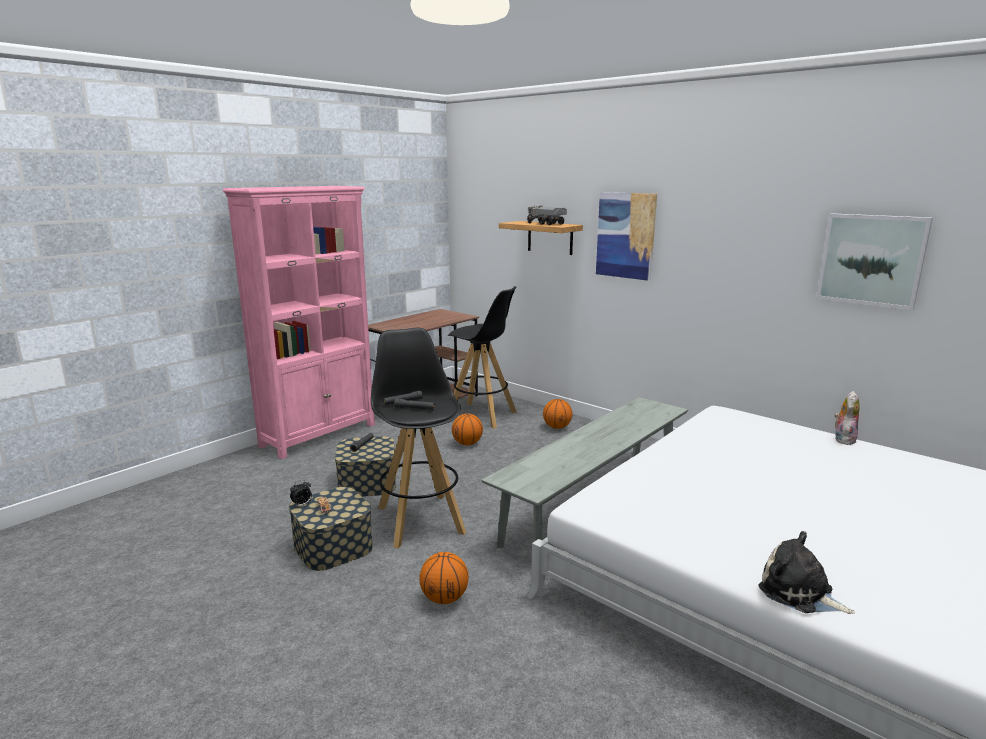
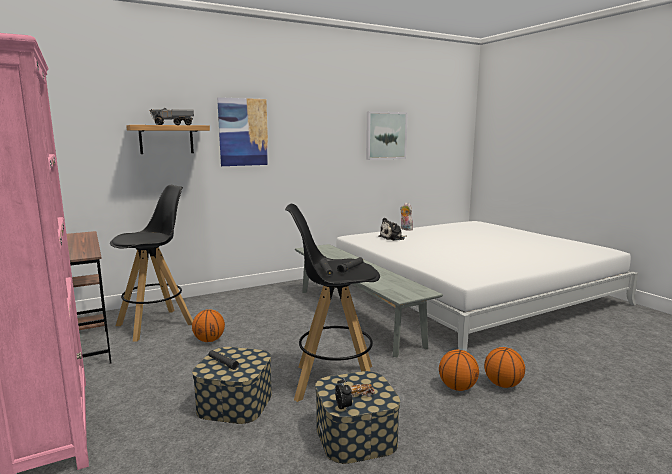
camera: 70 degrees left, 5 degrees down
(557, 427) = (226, 303): basketball -> basketball (502, 384)
(799, 593) = (552, 262): plush toy -> plush toy (393, 238)

